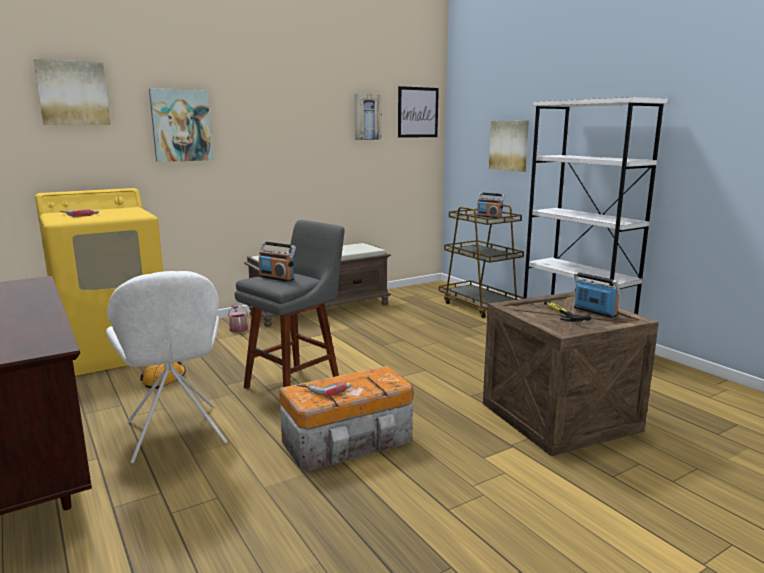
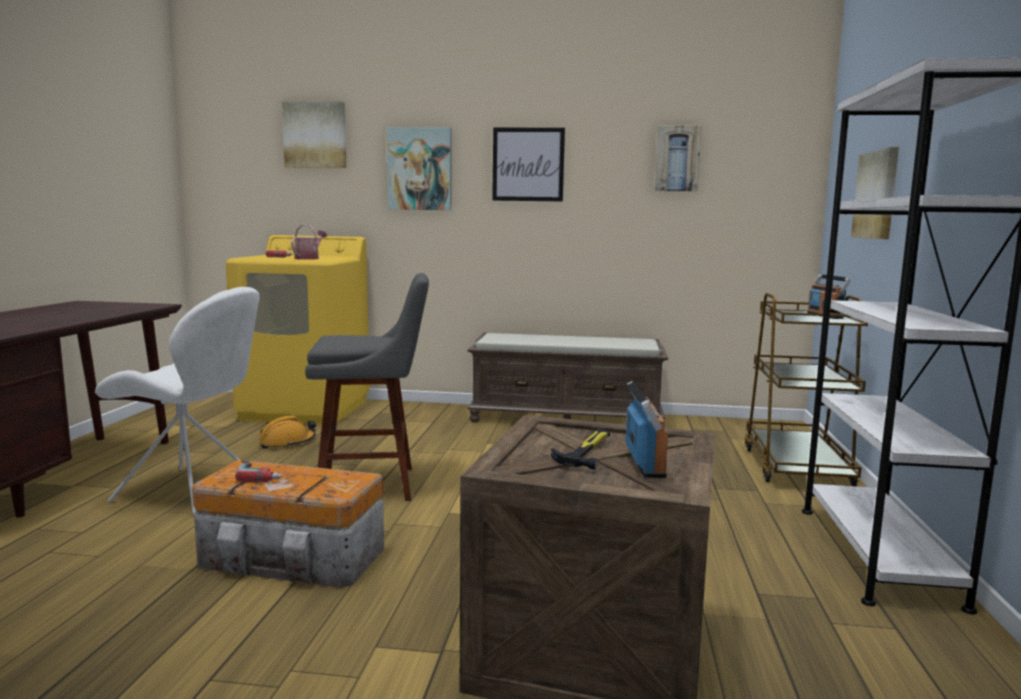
camera: 40 degrees right, 5 degrees down
(176, 435) = (191, 491): white chair -> white chair turned 90 degrees counterclockwise
(238, 328) = (441, 416): watering can -> watering can (309, 258)
(277, 278) = (349, 338): radio -> none
(417, 112) = (771, 151): picture -> picture (528, 164)

